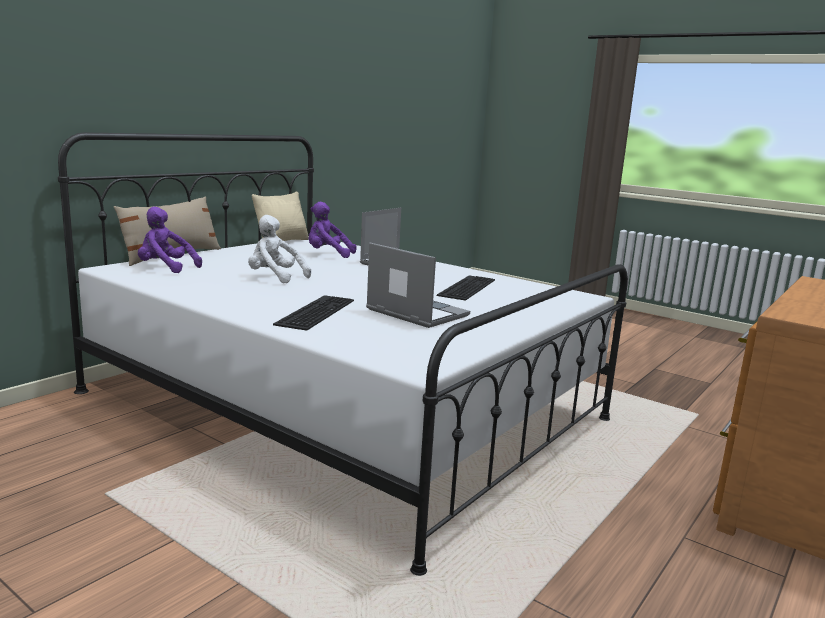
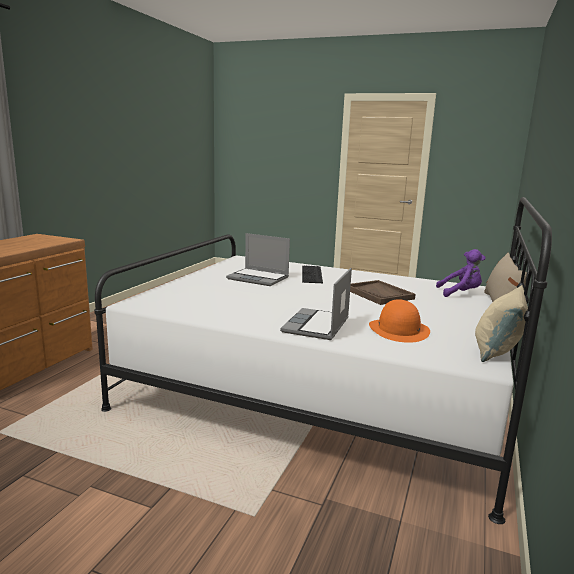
camera: 165 degrees right, 0 degrees up
(275, 277) = (379, 294): white plush toy -> brown tray
(328, 254) = (399, 330): purple plush toy -> orange hat
(465, 287) = (235, 302): keyboard -> none

